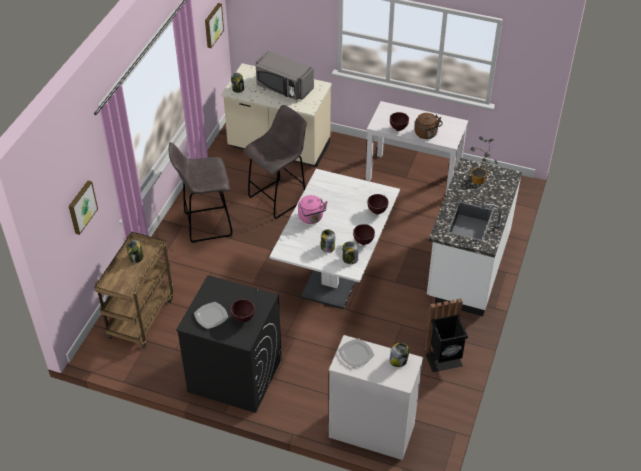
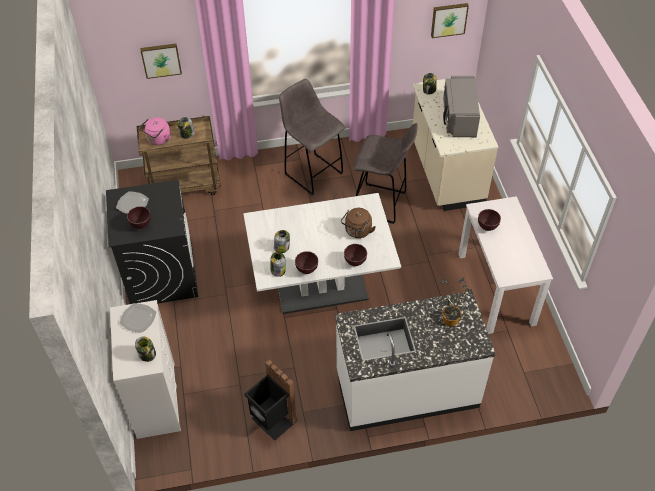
camera: 60 degrees right, 5 degrees up
(311, 218) = (310, 219): pink kettle -> pink kettle (158, 140)
(427, 134) = (499, 253): brown kettle -> brown kettle (357, 232)

